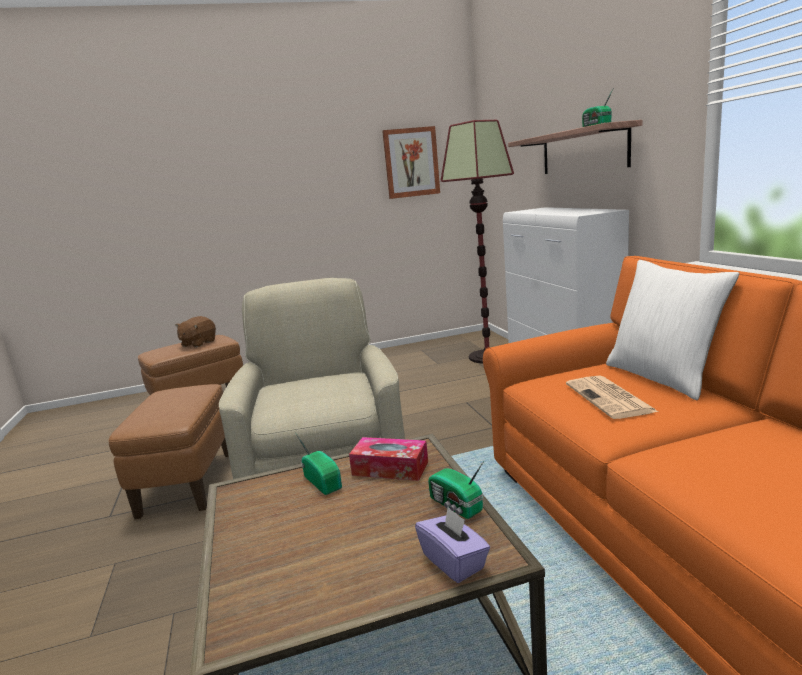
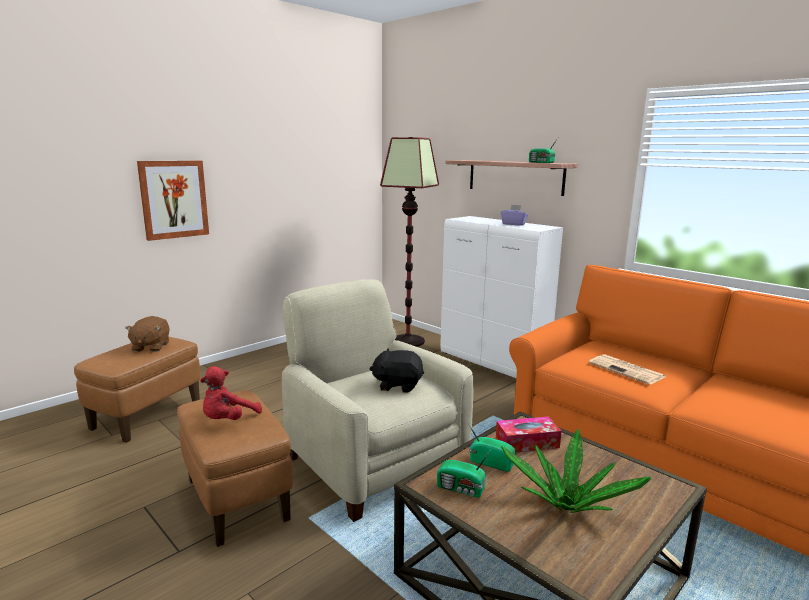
camera: 30 degrees left, 0 degrees up
(163, 406) = (228, 420): none -> red plush toy
(325, 390) = (398, 385): none -> black plush toy
(333, 544) = (567, 505): none -> potted plant
(411, 162) = (331, 162): picture -> picture (174, 199)
(454, 562) = (656, 496): purple tissue box -> purple tissue box (513, 224)
(456, 506) = (609, 460): radio -> radio (461, 489)
(662, 377) = (636, 352): white pillow -> none

